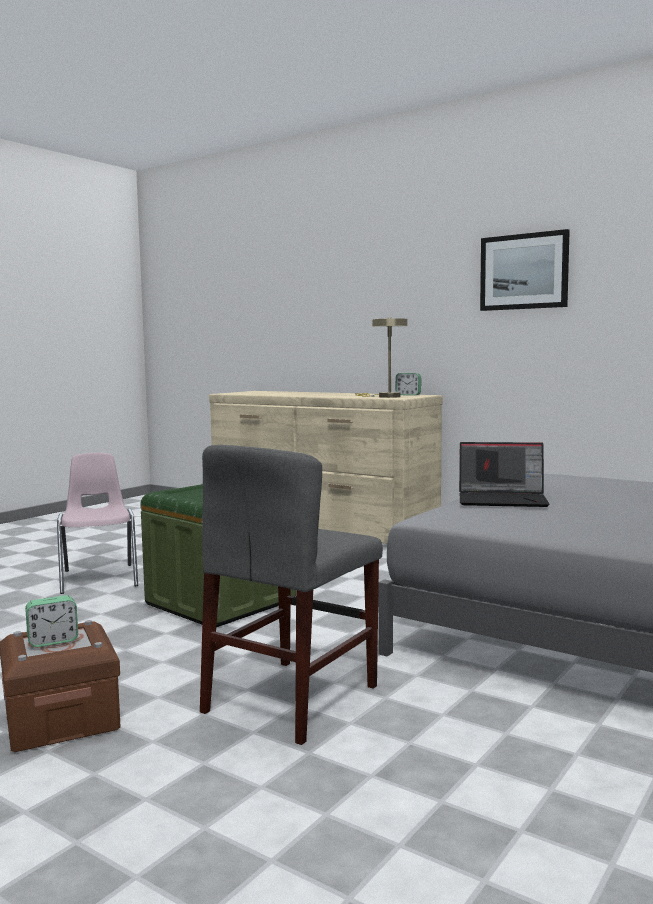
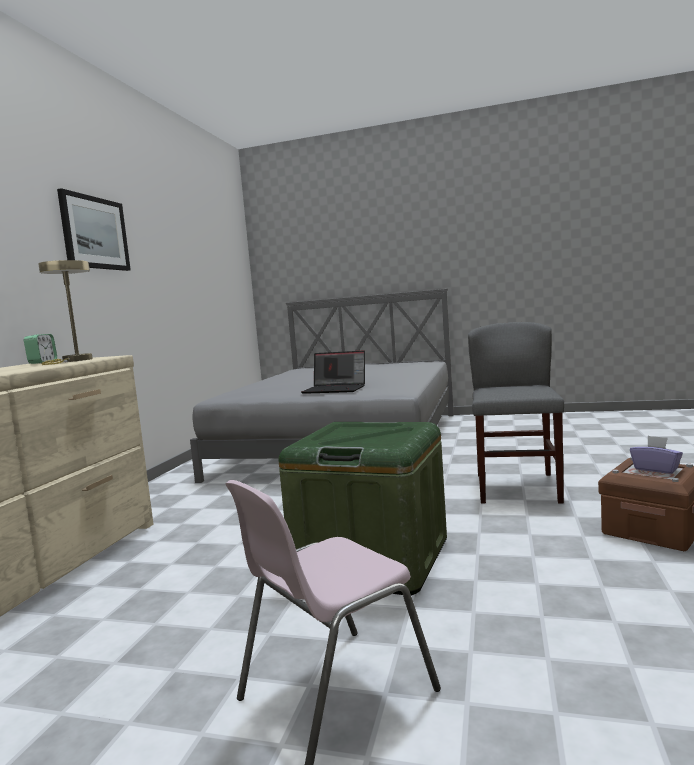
camera: 110 degrees left, 0 degrees up
(53, 641) = (656, 469): alarm clock -> purple tissue box
(292, 698) = (517, 488): grey chair -> grey chair turned 90 degrees counterclockwise
(503, 500) = (336, 389): laptop -> laptop turned 120 degrees clockwise

